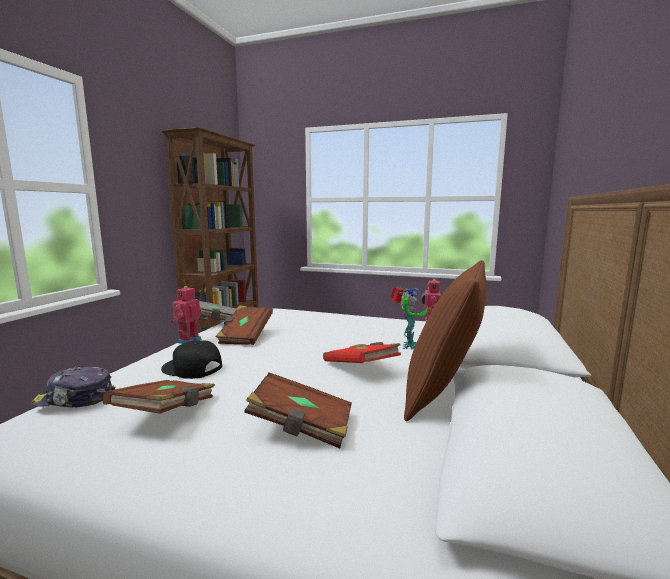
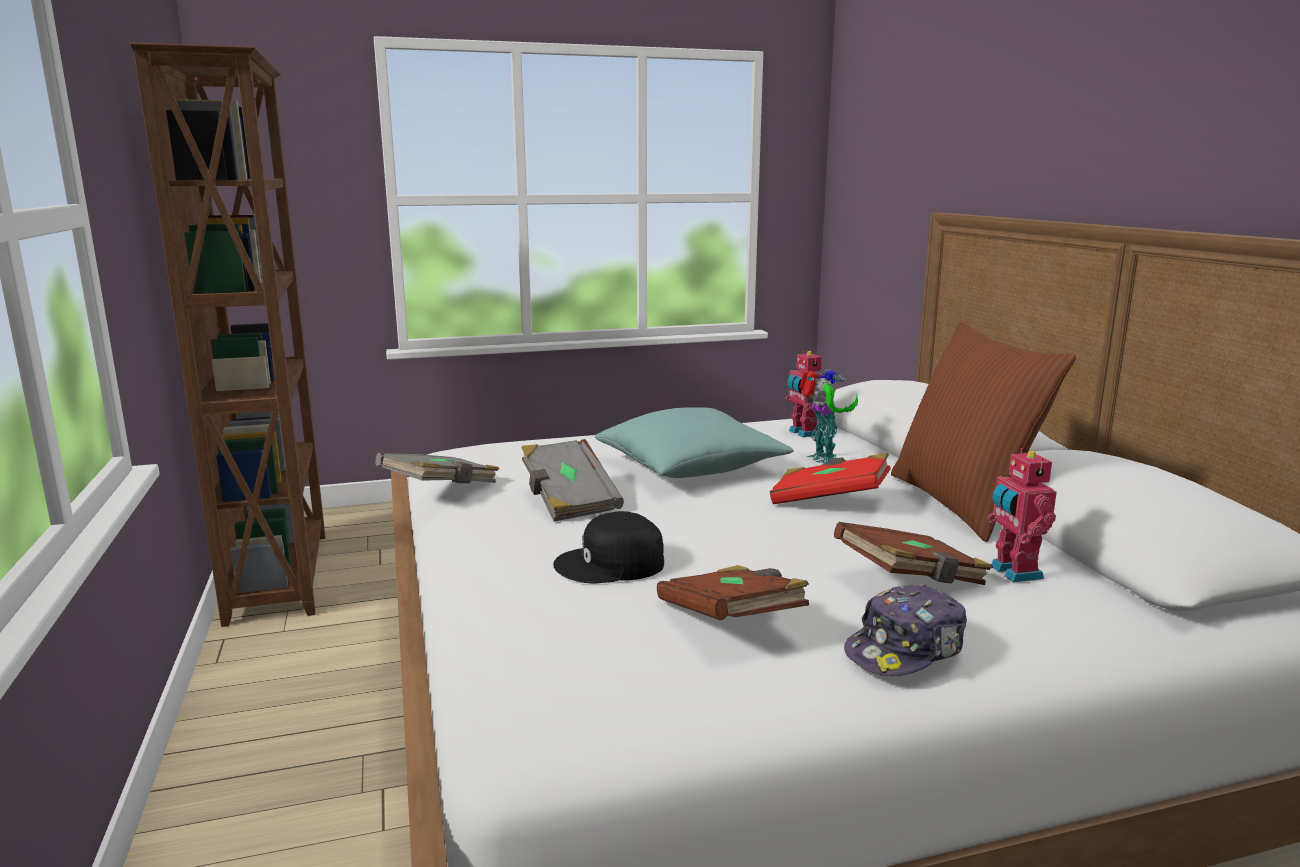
camera: 35 degrees left, 5 degrees up
(75, 399) = (548, 656): cap -> cap (906, 650)
(188, 341) = (484, 531): toy robot -> toy robot (1013, 572)
(245, 336) = (568, 500): brown book -> grey book
(330, 334) = (690, 467): none -> turquoise pillow

